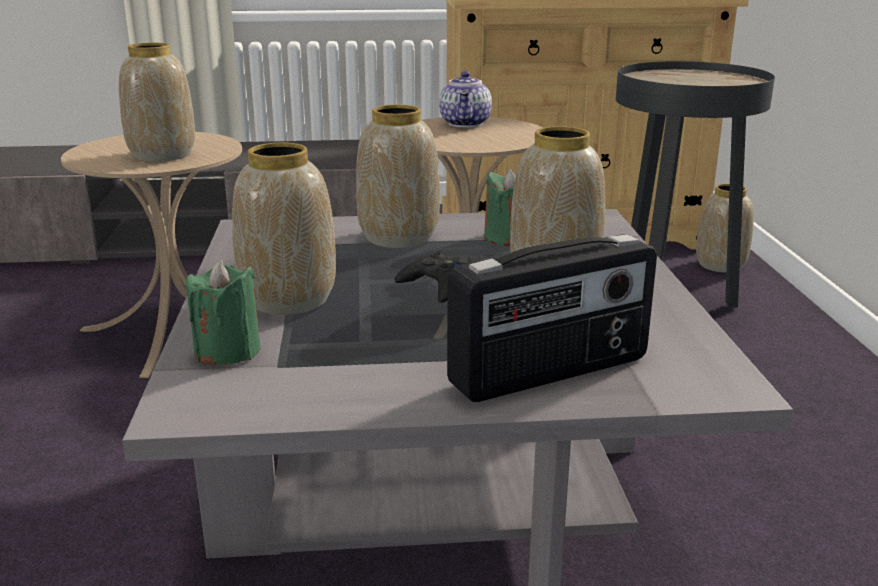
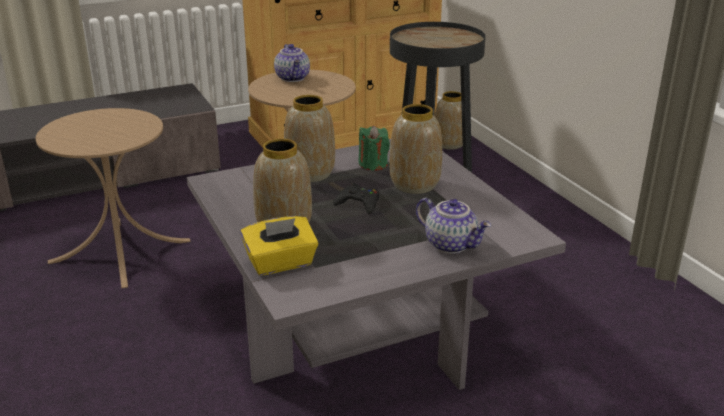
camera: 20 degrees left, 5 degrees up
(163, 155) = (113, 134): vase -> none
(227, 351) = (281, 263): green candle -> yellow tissue box
(551, 372) = (451, 244): radio -> teapot

